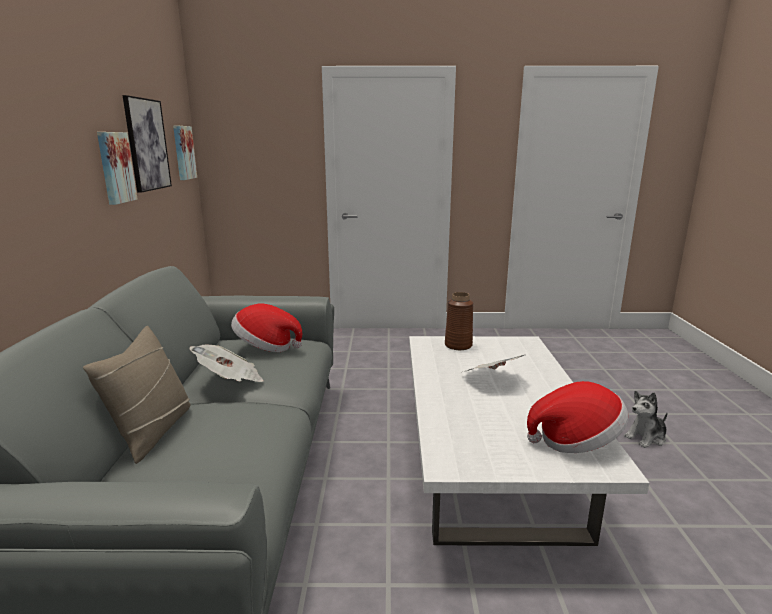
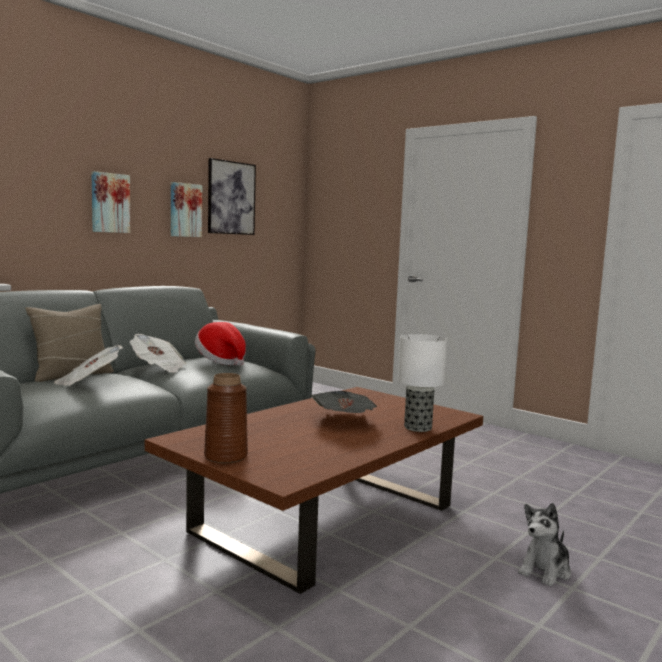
camera: 40 degrees right, 10 degrees down
(183, 152) = (283, 210): picture -> picture (109, 203)
(217, 435) = (88, 382): none -> newspaper
(458, 345) = (381, 400): brown vase -> brown vase (226, 456)
(488, 464) = (326, 517): white coffee table -> brown coffee table
(541, 365) = (418, 428): none -> table lamp
(576, 441) = (298, 463): hat -> none
(646, 437) = (545, 570): plush toy -> plush toy turned 60 degrees counterclockwise

